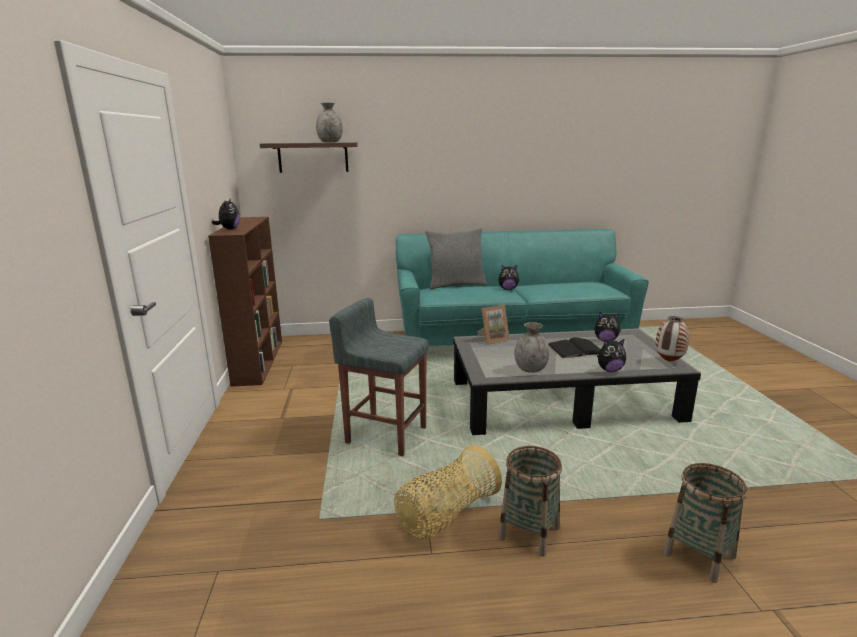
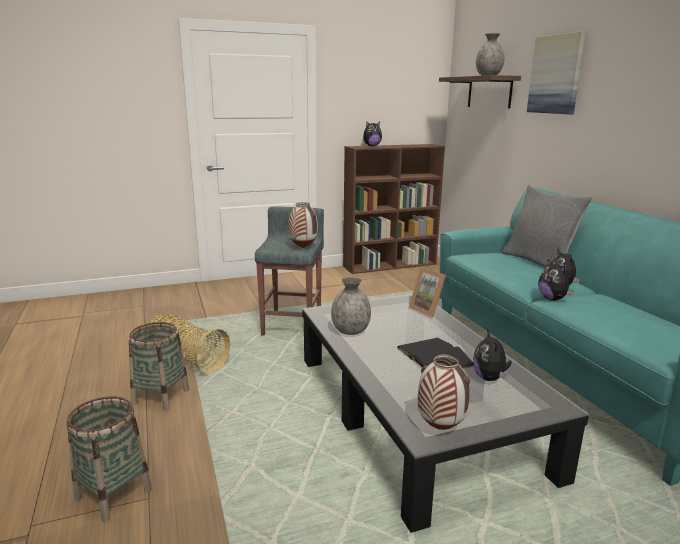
camera: 75 degrees right, 0 degrees up
(400, 142) = (556, 74): none -> picture
(404, 339) = (302, 248): none -> vase
(609, 370) = (375, 377): plush toy -> plush toy (552, 299)

